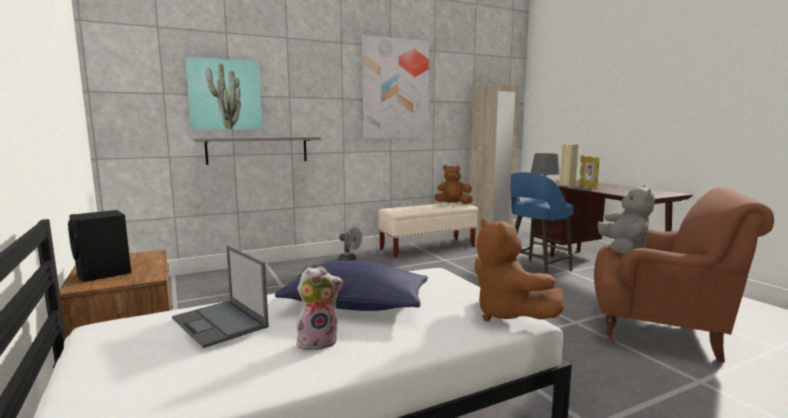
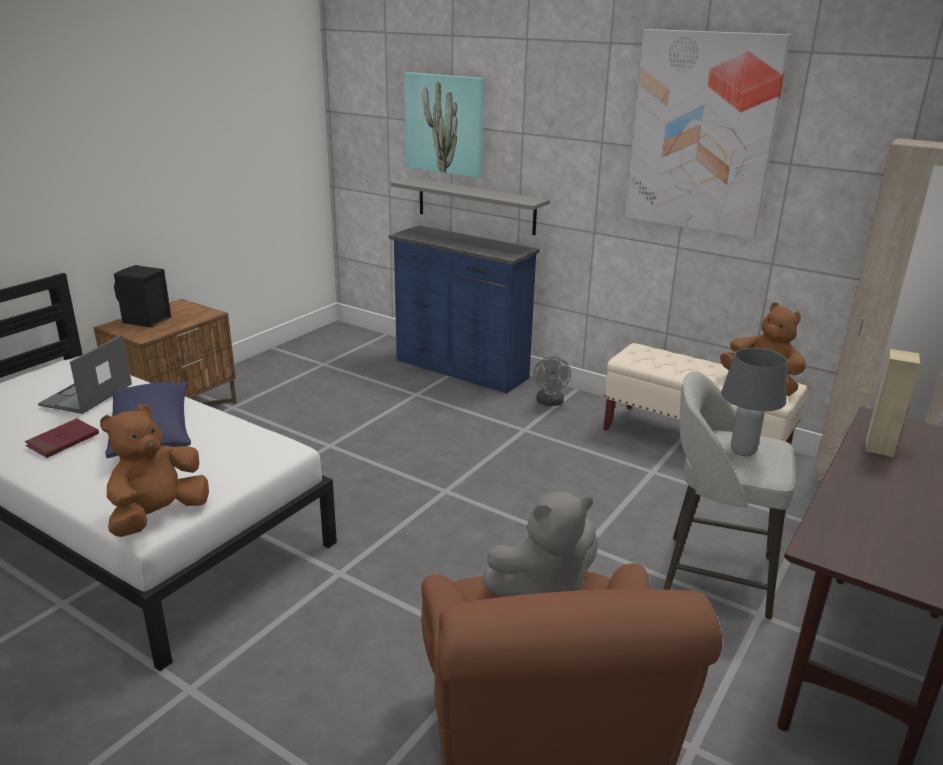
camera: 60 degrees right, 15 degrees up
(272, 269) = (461, 370): none -> blue dresser
(318, 341) = (63, 441): plush toy -> red book
(536, 270) = (713, 574): blue stool -> grey stool
(588, 187) = (879, 474): picture frame -> none

